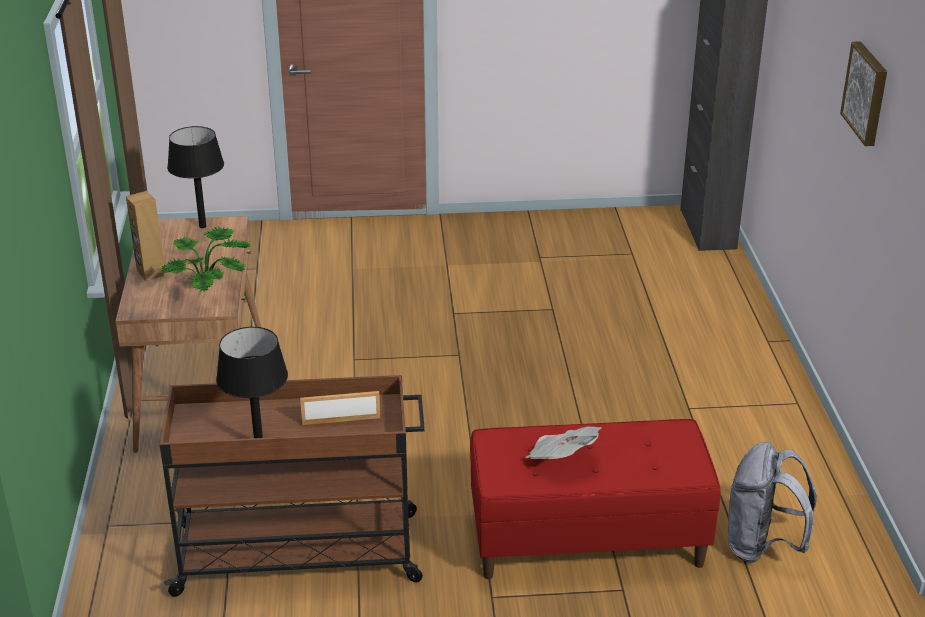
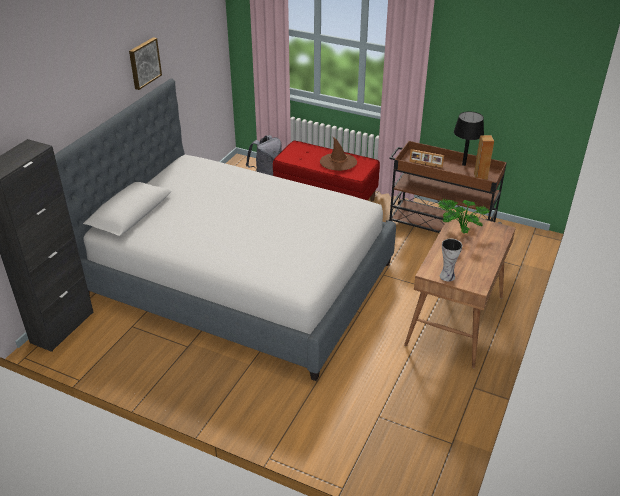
camera: 150 degrees left, 5 degrees up
(150, 273) = (489, 251): brown speaker -> brown speaker (480, 176)
(202, 226) = (447, 276): black table lamp -> vase
(561, 458) = (338, 162): newspaper -> brown hat
(568, 343) = (240, 279): none -> bed

